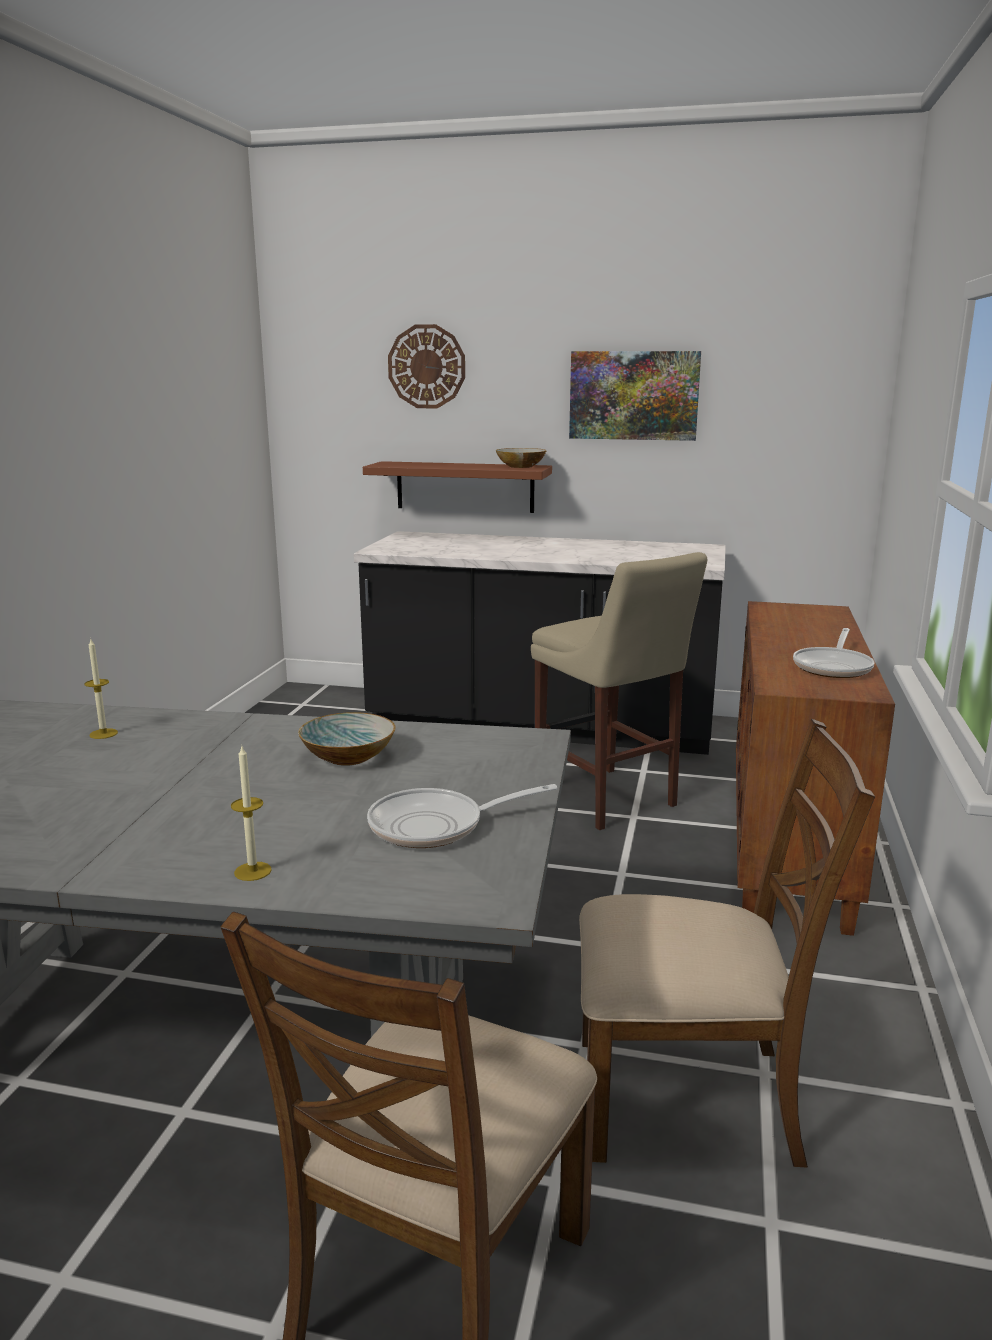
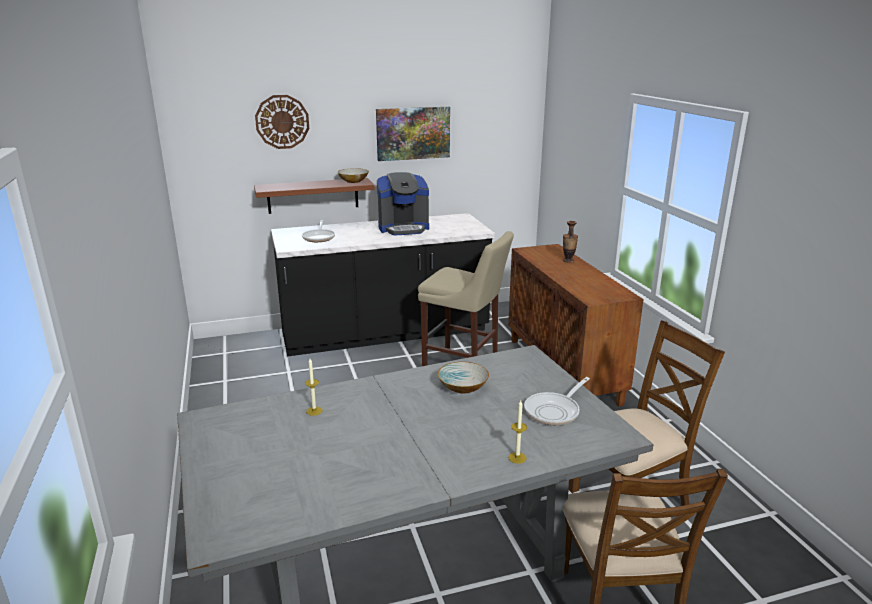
camera: 30 degrees left, 5 degrees up
(581, 549) = (403, 228): none -> coffee machine
(827, 630) = (568, 261): none -> vase
(833, 667) = (598, 283): frying pan -> frying pan (319, 237)

